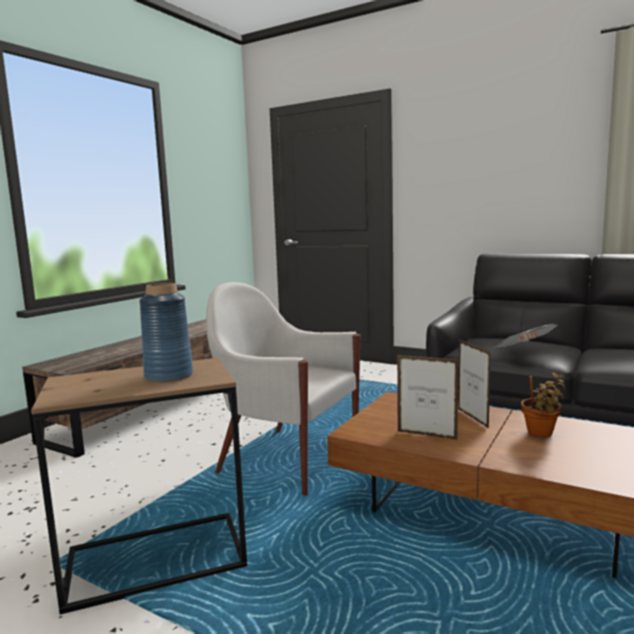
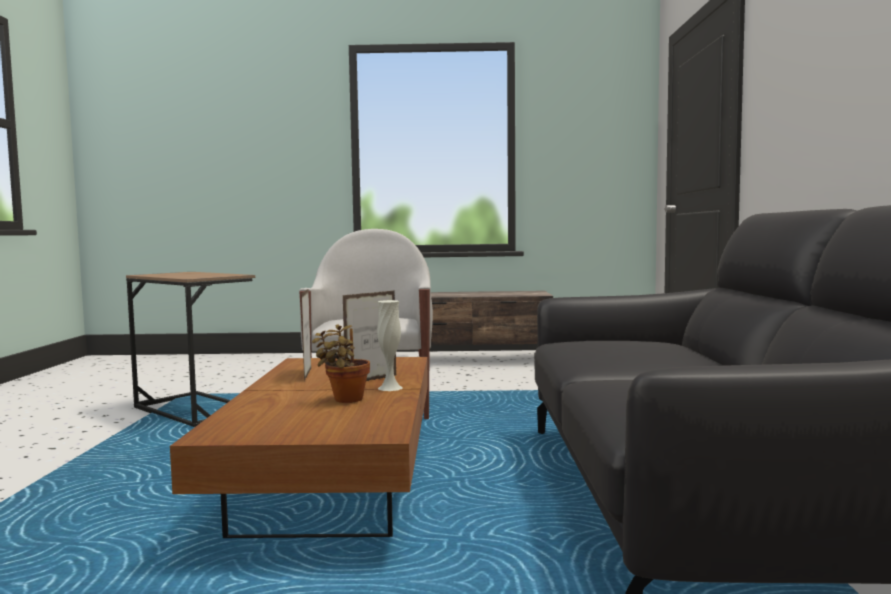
camera: 60 degrees right, 5 degrees down
(169, 376) = (197, 275): blue vase -> none
(505, 416) = (390, 388): none -> white vase
(523, 352) = (587, 350): newspaper -> none

